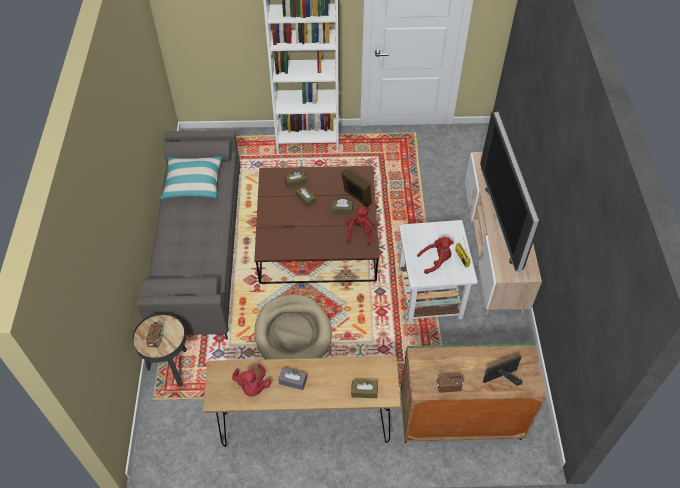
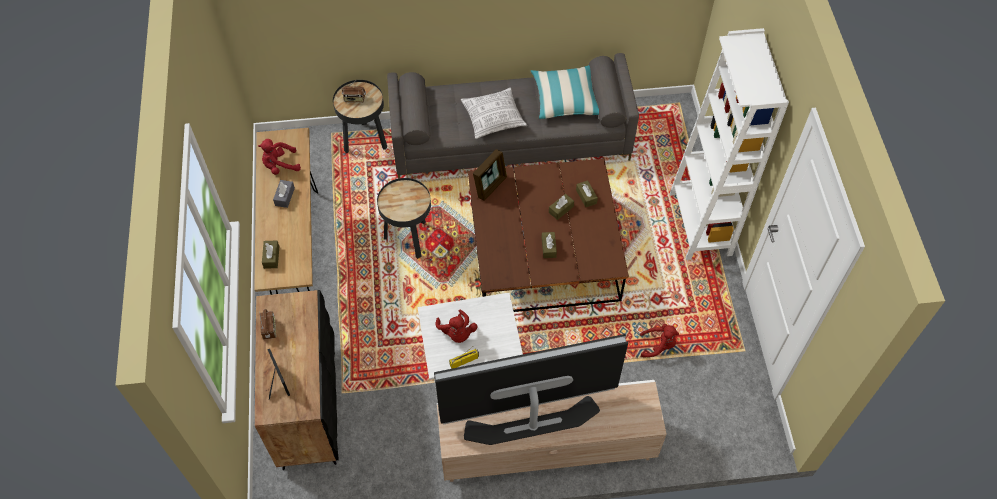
camera: 85 degrees right, 5 degrees up
(203, 234) = (493, 118): none -> pillow
(293, 333) = (409, 238): beige dog bed -> black side table
(356, 198) = (570, 261): picture frame -> picture frame (490, 186)
(359, 232) = (516, 268): red plush toy -> red plush toy (658, 345)
(459, 419) = (308, 405): green cabinet -> black cabinet

